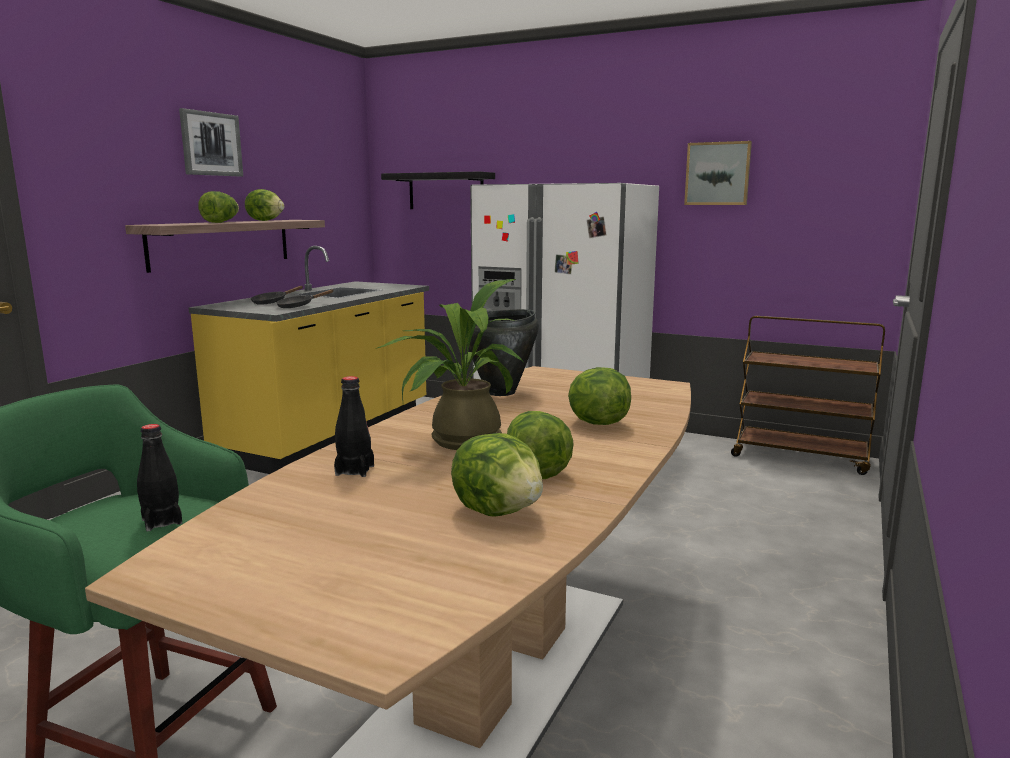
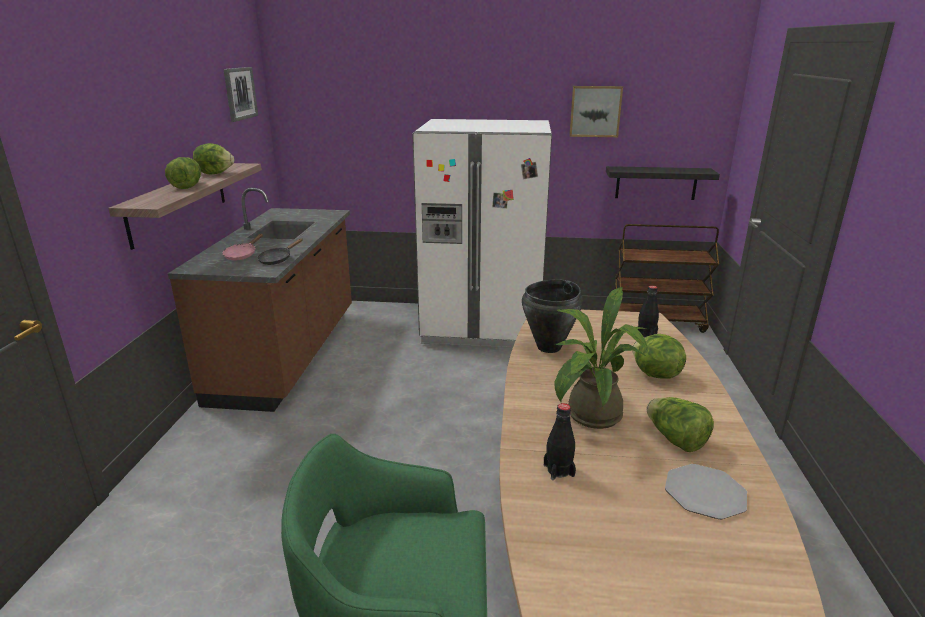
camera: 20 degrees left, 10 degrees up
(162, 521) = (436, 553): black bottle -> black bottle (646, 334)
(211, 144) = (159, 104): picture -> picture (240, 93)
(272, 302) = (242, 255): black frying pan -> pink frying pan
(330, 432) = (288, 354): yellow counter -> brown counter
(446, 191) = (350, 121): black shelf -> black shelf (656, 183)
(499, 510) = (705, 492): lettuce -> plate

